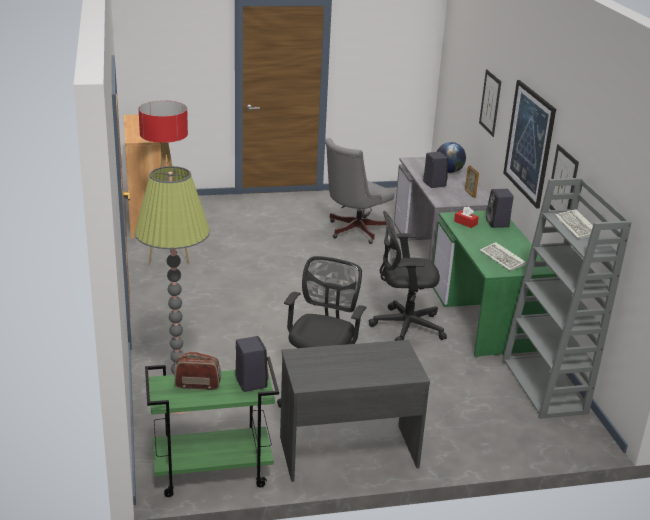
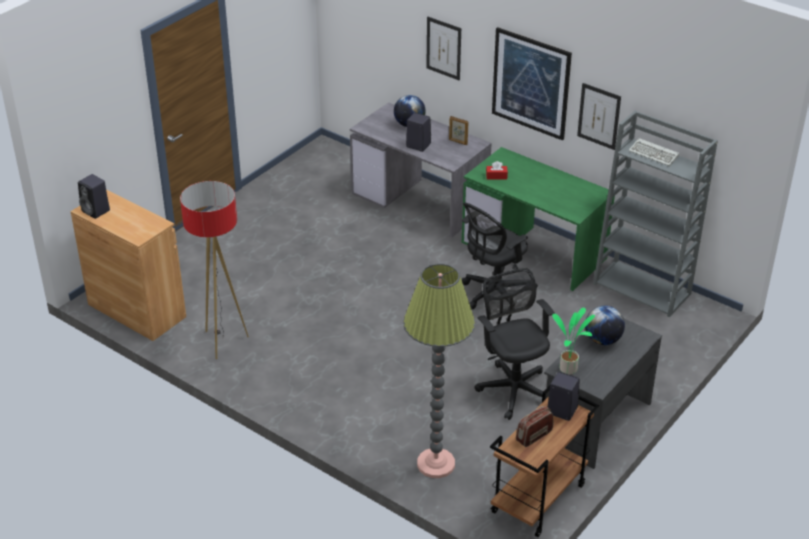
camera: 40 degrees left, 10 degrees up
(211, 473) = (538, 500): green cart -> brown cart
(305, 359) = (569, 369): none -> potted plant
(354, 231) = (332, 220): grey office chair -> none
(368, 356) = (602, 340): none -> globe
(497, 223) = (518, 164): black speaker -> black speaker (96, 211)
(503, 259) = (567, 198): keyboard -> none

